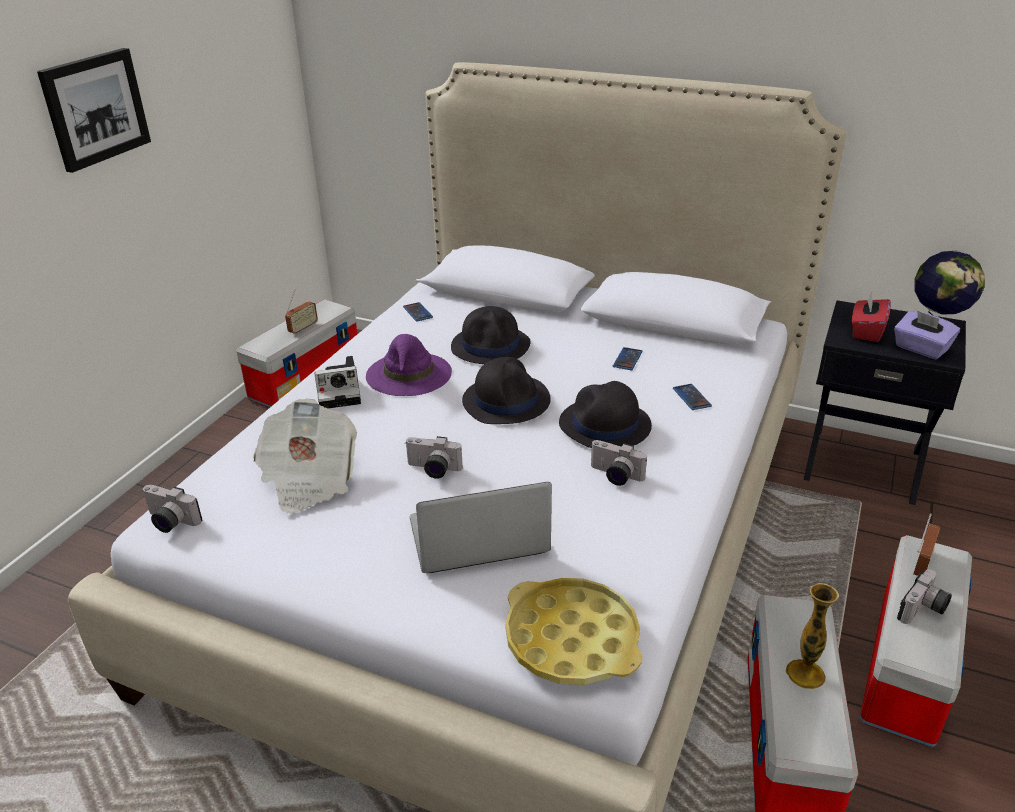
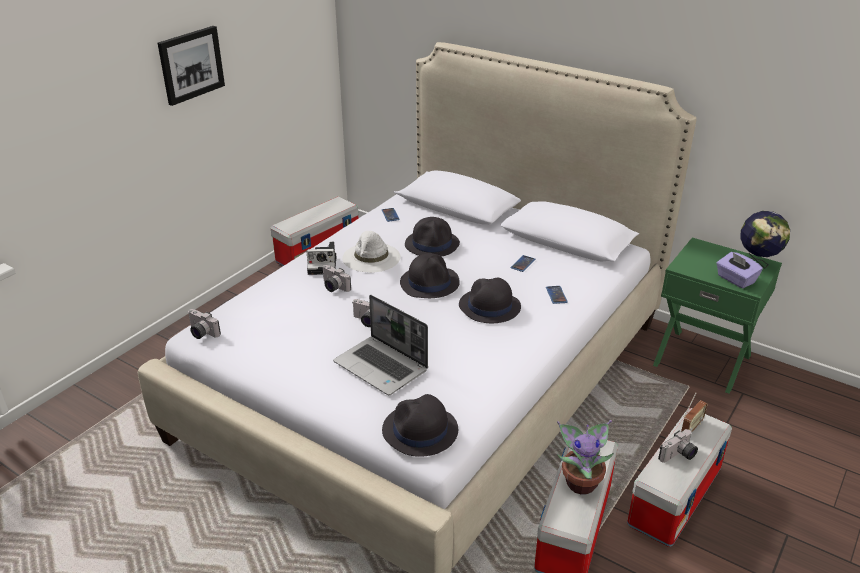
camera: 10 degrees right, 0 degrees up
(303, 329) = (318, 217): radio -> none
(309, 478) = (289, 317): newspaper -> none
(409, 374) = (371, 258): purple hat -> white hat
(477, 539) = (382, 367): laptop -> laptop turned 135 degrees counterclockwise
(571, 639) = (420, 431): yellow tray -> black hat
(614, 476) = (483, 340): camera -> camera (333, 287)
(805, 674) = (581, 482): vase -> potted plant
(863, 463) = (702, 359): black nightstand -> green nightstand
(866, 331) = (702, 262): red tissue box -> none

